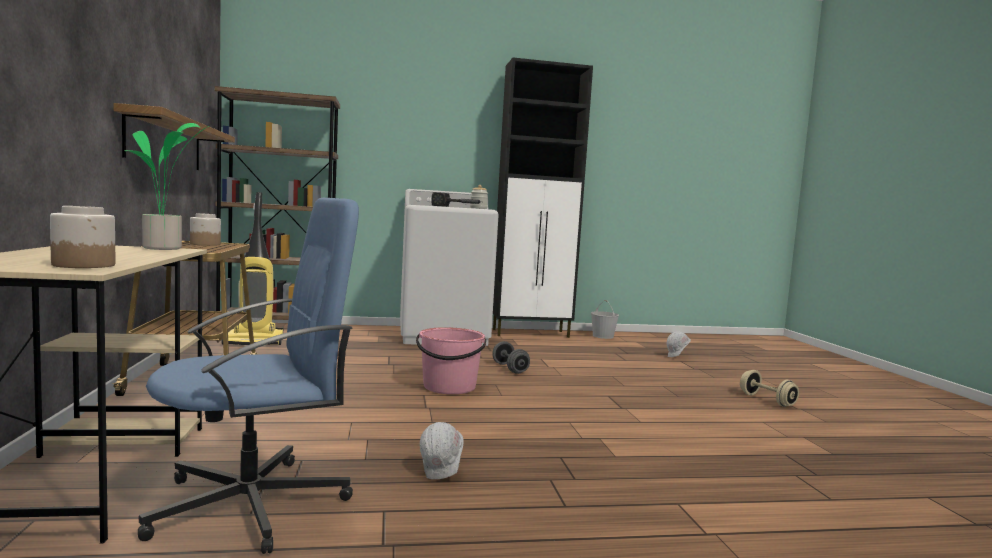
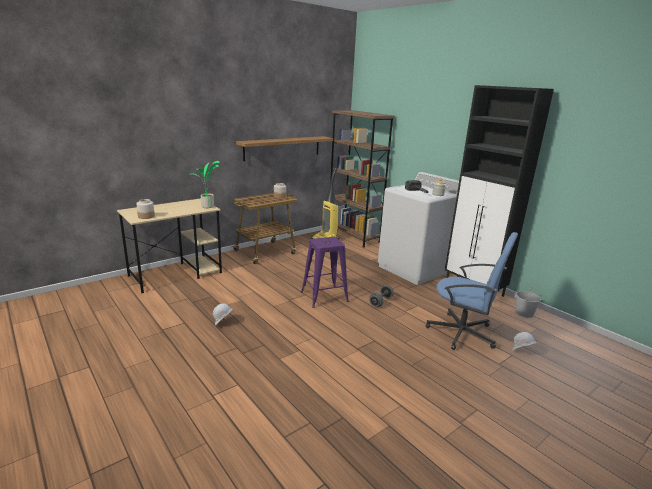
camera: 60 degrees right, 15 degrees up
(253, 504) = (174, 302): blue office chair -> blue office chair (462, 333)
(449, 387) = (324, 296): pink bucket -> purple stool
(767, 400) = (460, 405): beige dumbbell -> none

